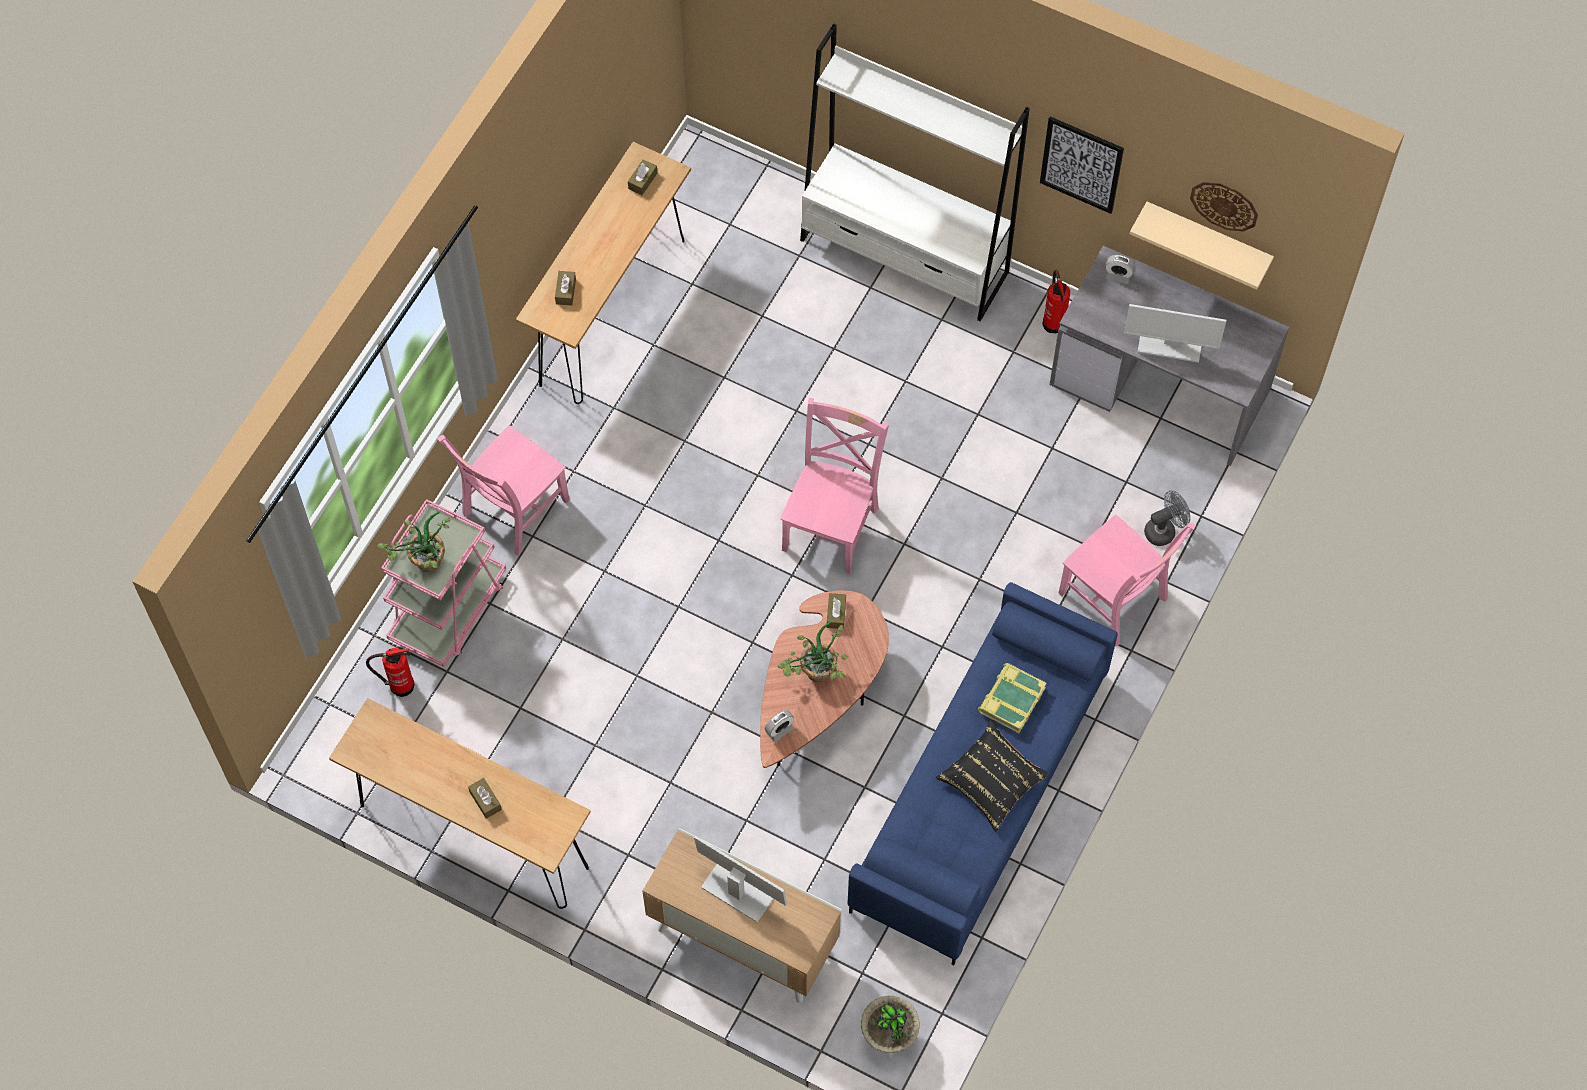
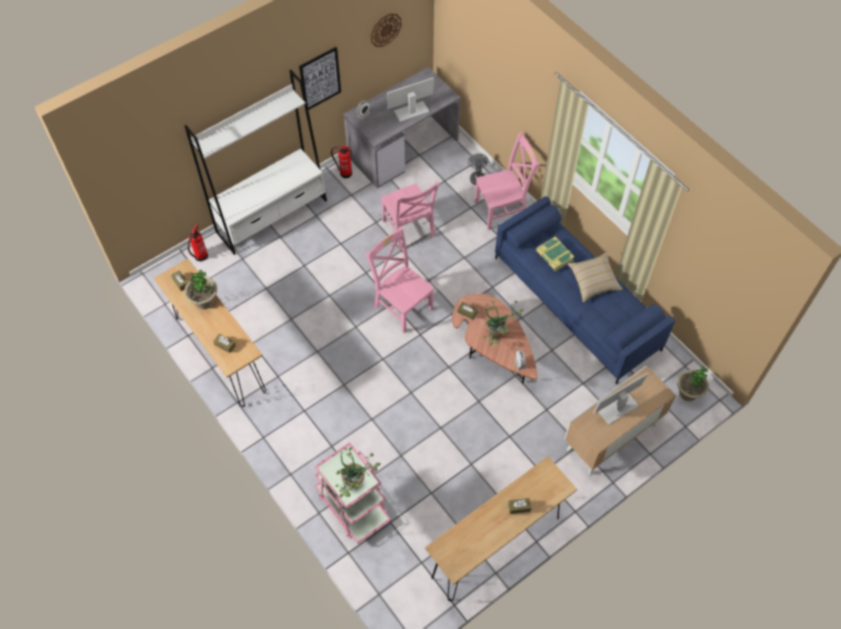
camera: 65 degrees left, 5 degrees down
(399, 685) = (386, 551): fire extinguisher -> fire extinguisher (200, 257)
(512, 510) = (310, 450): pink chair -> pink chair (409, 230)
(626, 228) = (204, 301): none -> potted plant
(991, 781) = (593, 282): black pillow -> beige pillow
(1169, 345) = (411, 111): monitor -> monitor turned 150 degrees counterclockwise
(1207, 239) = (383, 59): beige shelf -> none

